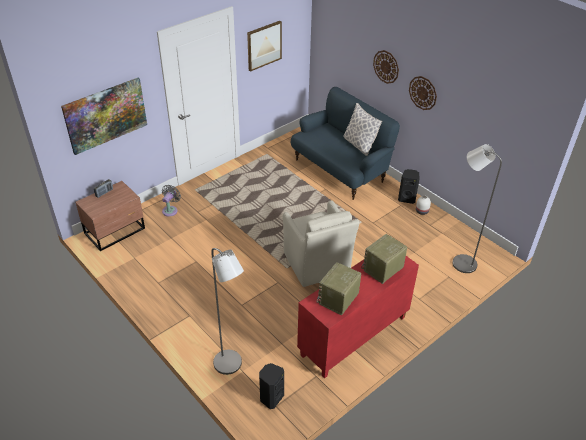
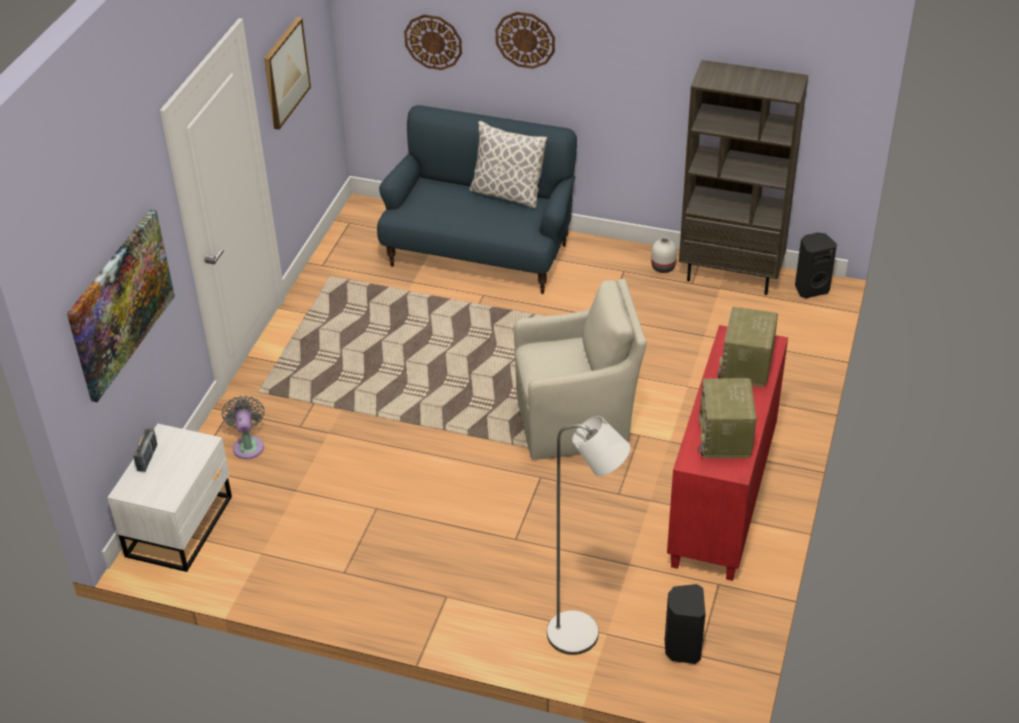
camera: 30 degrees left, 0 degrees up
(116, 231) = (182, 525): brown nightstand -> white nightstand
(316, 265) = (576, 422): beige armchair -> beige armchair turned 45 degrees counterclockwise
(407, 198) = (624, 256): black speaker -> black speaker (811, 288)
(423, 93) = (613, 64): wall clock -> wall clock (433, 41)
(453, 229) = (731, 275): none -> brown bookcase
(459, 262) = (779, 321): grey floor lamp -> none

